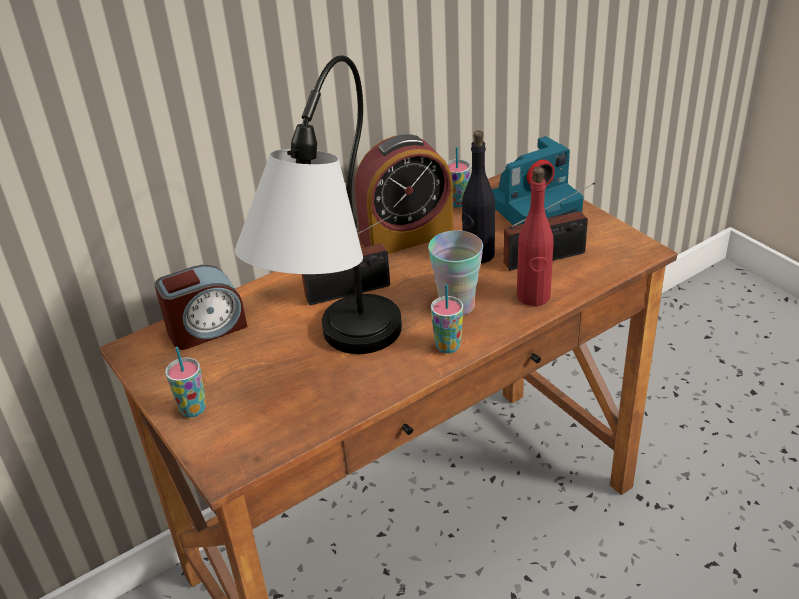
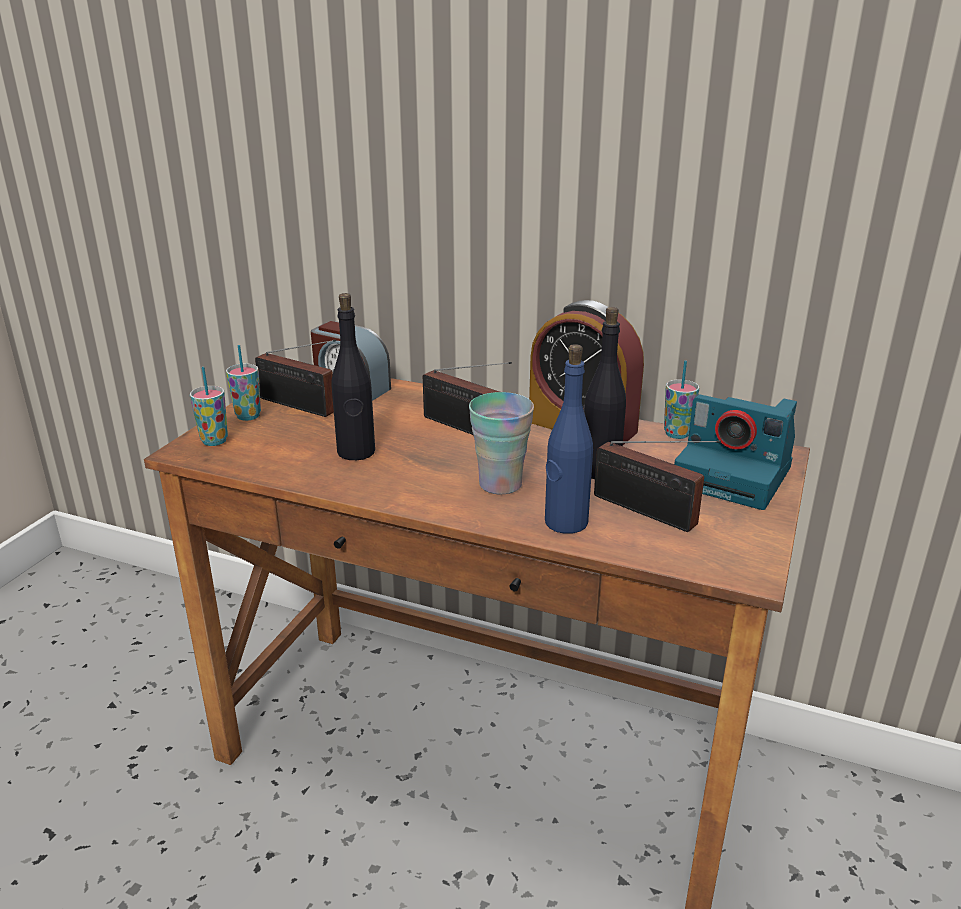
camera: 55 degrees right, 10 degrees down
(209, 370) = (300, 406): none -> radio
(335, 362) = (356, 452): table lamp -> black bottle
(448, 346) = (430, 498): cup -> cup (214, 441)
(533, 296) = (565, 522): red bottle -> blue bottle

